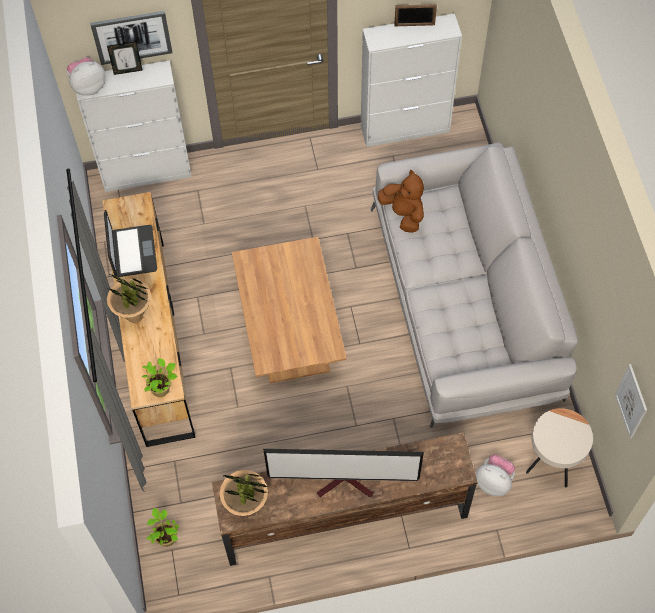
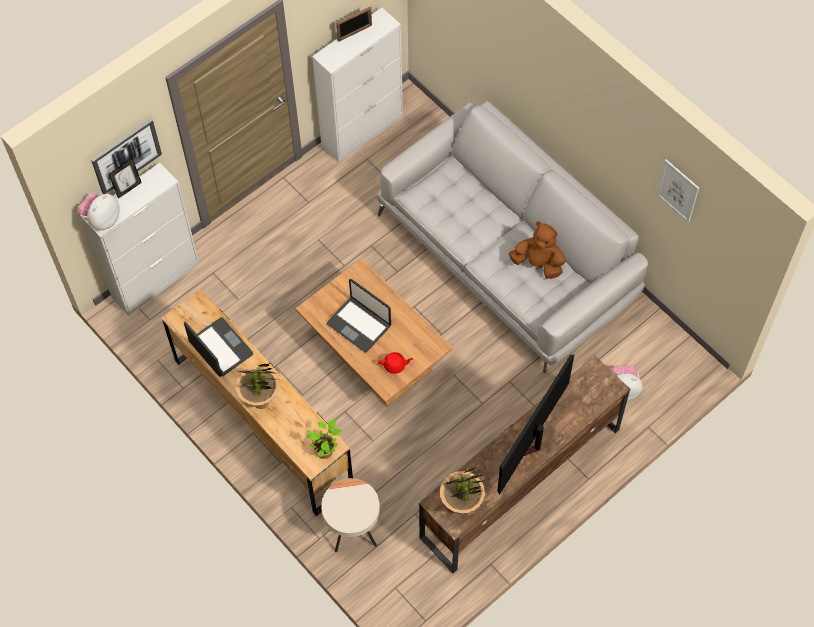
camera: 30 degrees left, 0 degrees up
(166, 537) = (383, 580): potted plant -> none
(277, 294) = (359, 324): none -> laptop
(285, 347) = (395, 365): none -> red teapot
(346, 484) = (529, 445): television -> television turned 150 degrees clockwise
(403, 213) = (423, 202): brown plush toy -> brown plush toy (538, 263)
(552, 461) = (657, 349): beige side table -> beige side table (353, 529)
(631, 401) = (723, 258): picture -> picture (678, 190)

